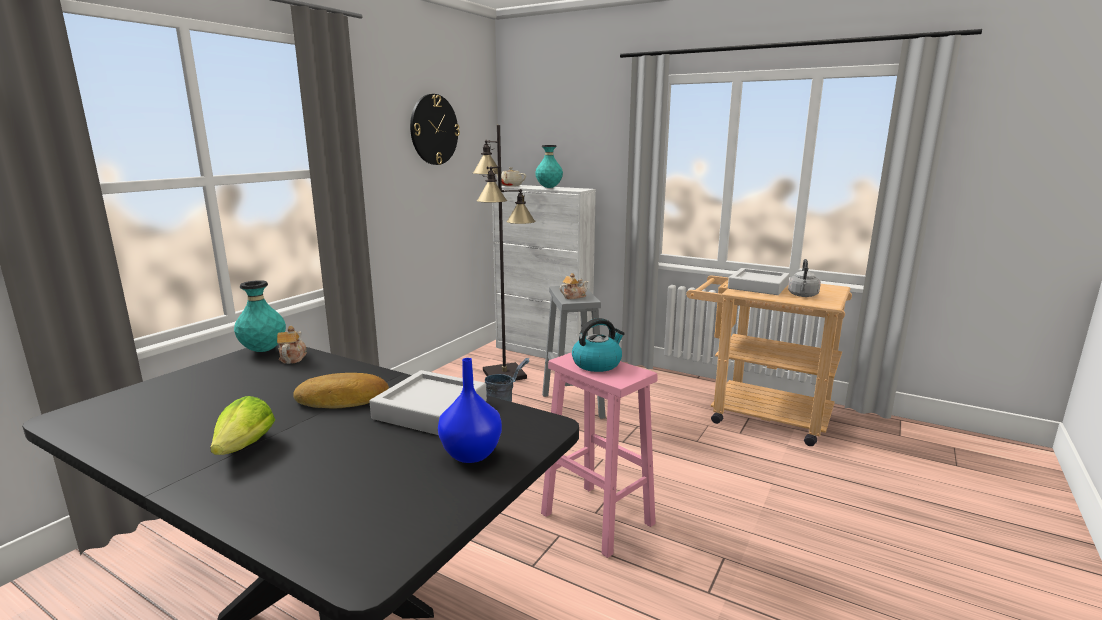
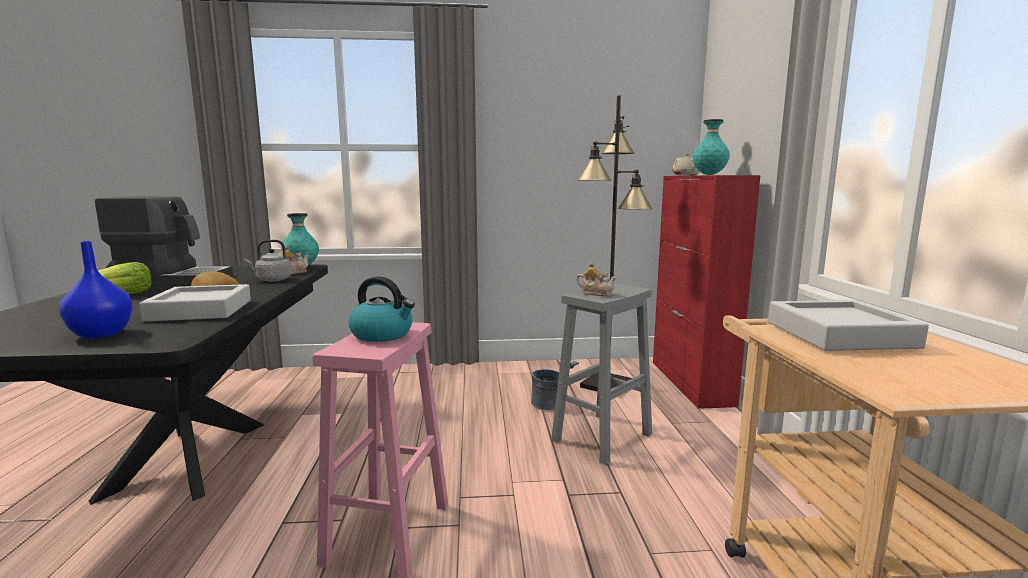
camera: 55 degrees right, 5 degrees down
(194, 417) = (173, 280): none -> coffee machine
(434, 129) = (589, 112): wall clock -> none
(543, 351) = (691, 382): white cabinet -> red cabinet
(803, 295) = (889, 367): grey kettle -> grey kettle (271, 280)

